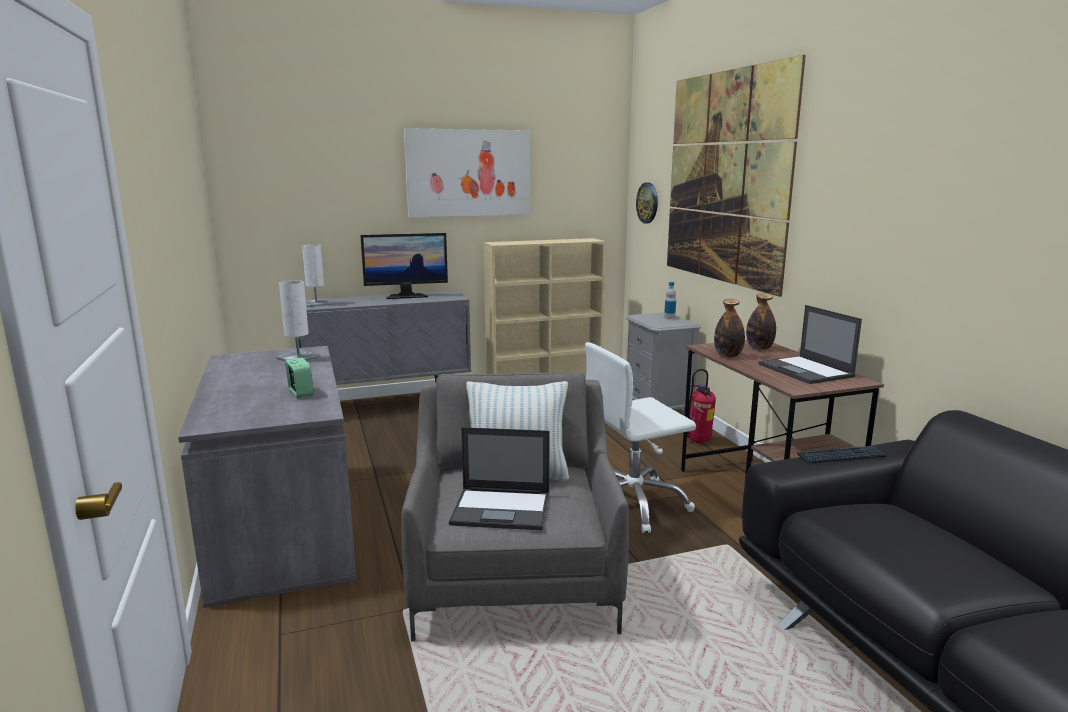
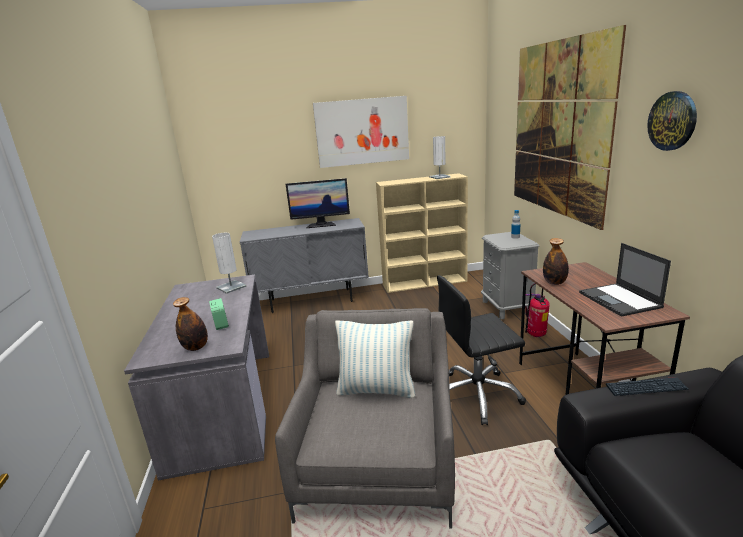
camera: 10 degrees right, 5 degrees up
(316, 304) = (257, 234): white table lamp -> white table lamp (439, 177)
(502, 509) = (358, 427): laptop -> none
(633, 504) = (477, 395): white office chair -> black office chair
(647, 203) = (500, 145): wall clock -> wall clock (672, 121)
(759, 348) = (582, 273): bottle -> bottle (195, 347)

